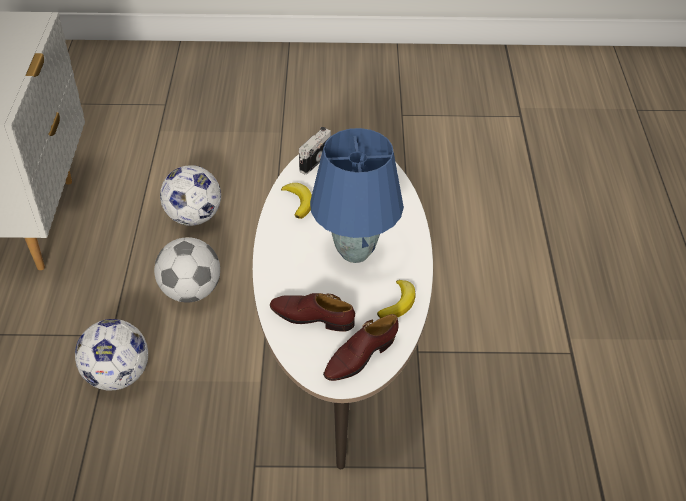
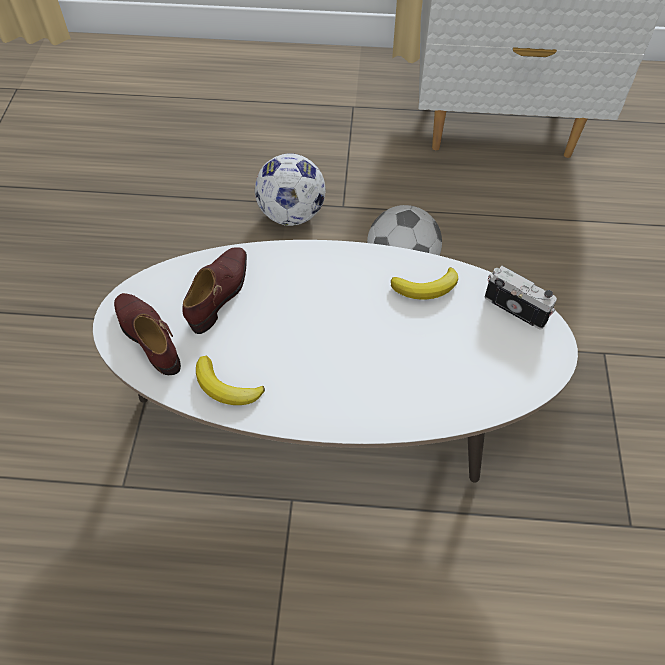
camera: 95 degrees right, 10 degrees up
(193, 217) = (522, 265): football -> none
(355, 253) = (323, 344): blue table lamp -> none

